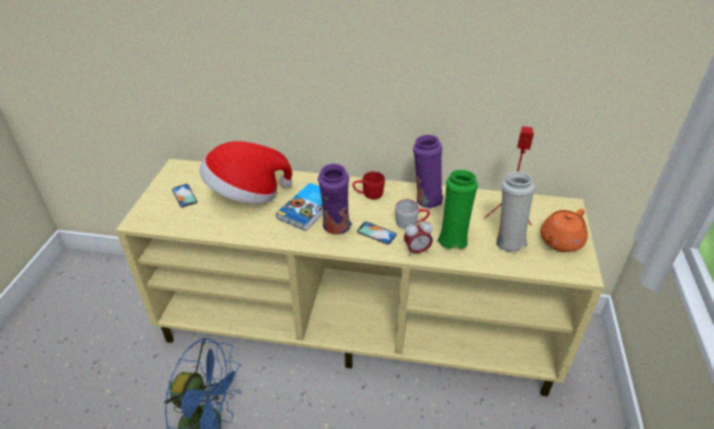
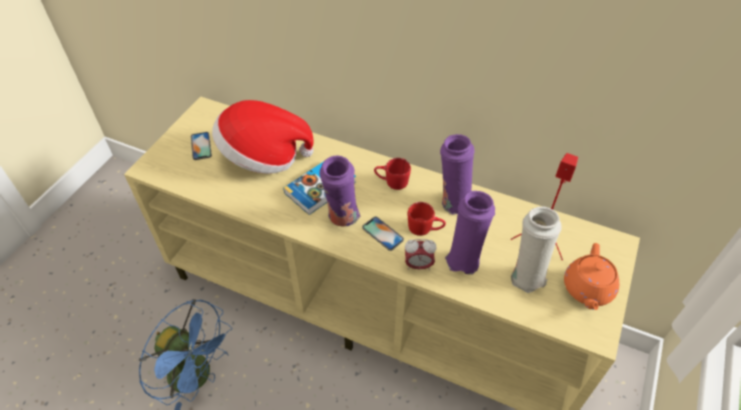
camera: 15 degrees right, 10 degrees up
(411, 222) = (425, 228): grey mug -> red mug
(453, 239) = (464, 258): green vase -> purple vase
(560, 242) = (587, 289): orange teapot -> orange teapot turned 45 degrees counterclockwise

